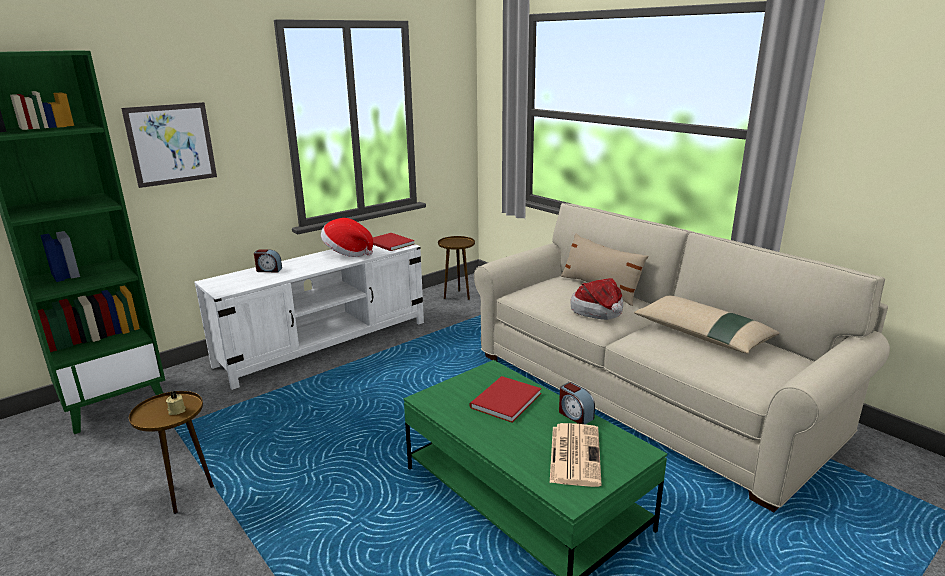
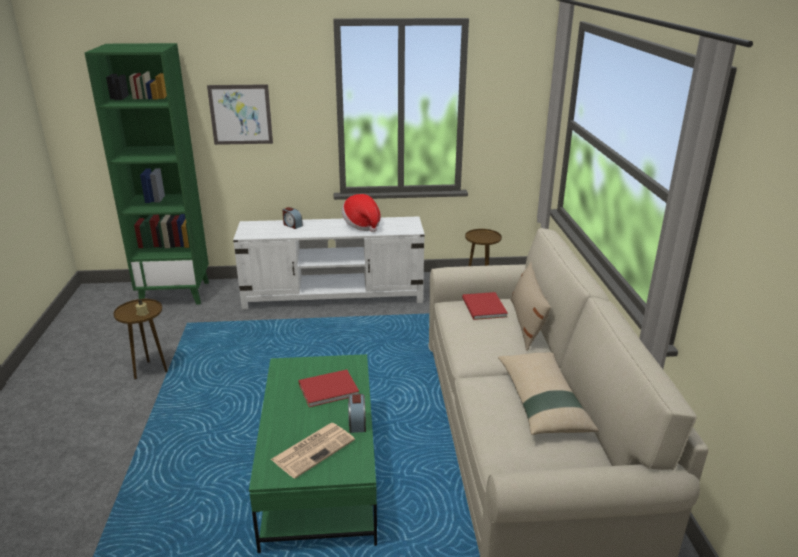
camera: 35 degrees right, 5 degrees up
(390, 244) = (404, 225): red book -> red book (483, 308)
(599, 312) = (486, 346): hat -> none

